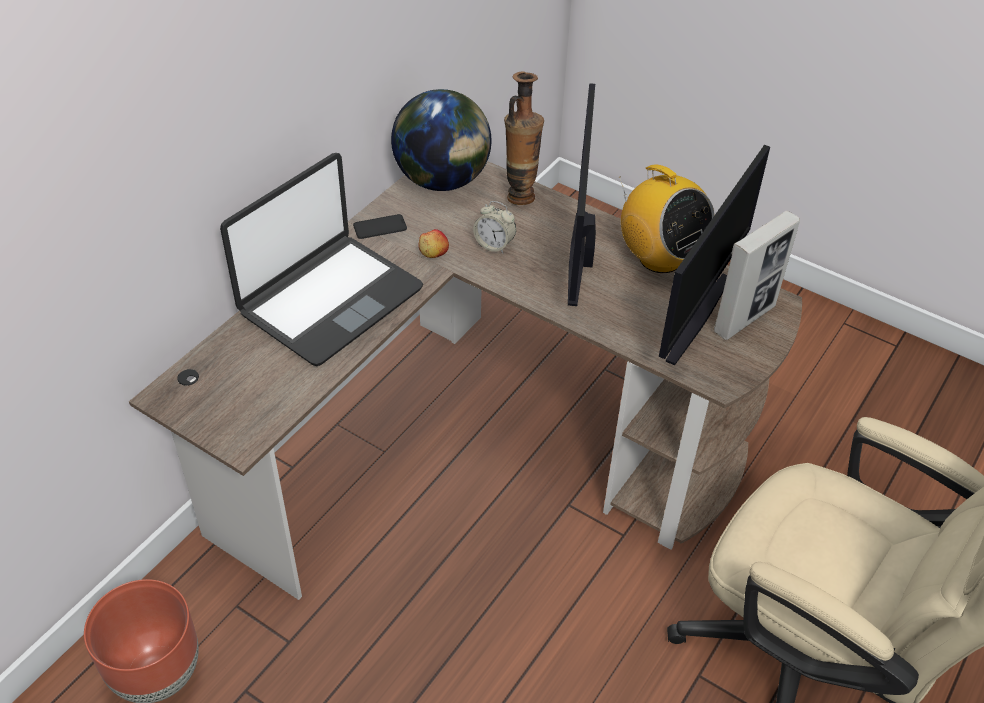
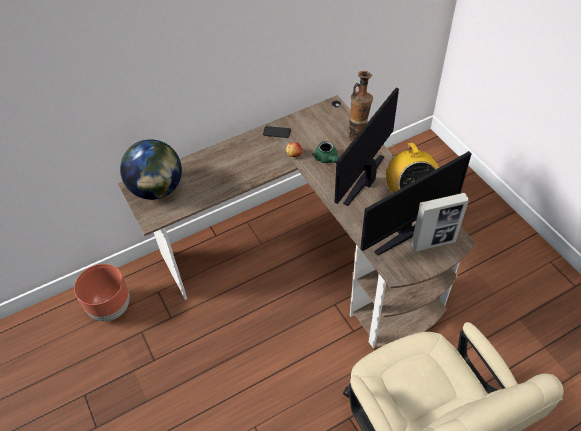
camera: 30 degrees right, 5 degrees up
(329, 300) = (230, 163): laptop -> none
(442, 180) = (322, 116): globe -> globe (157, 189)
(494, 245) = (326, 159): alarm clock -> green teapot

